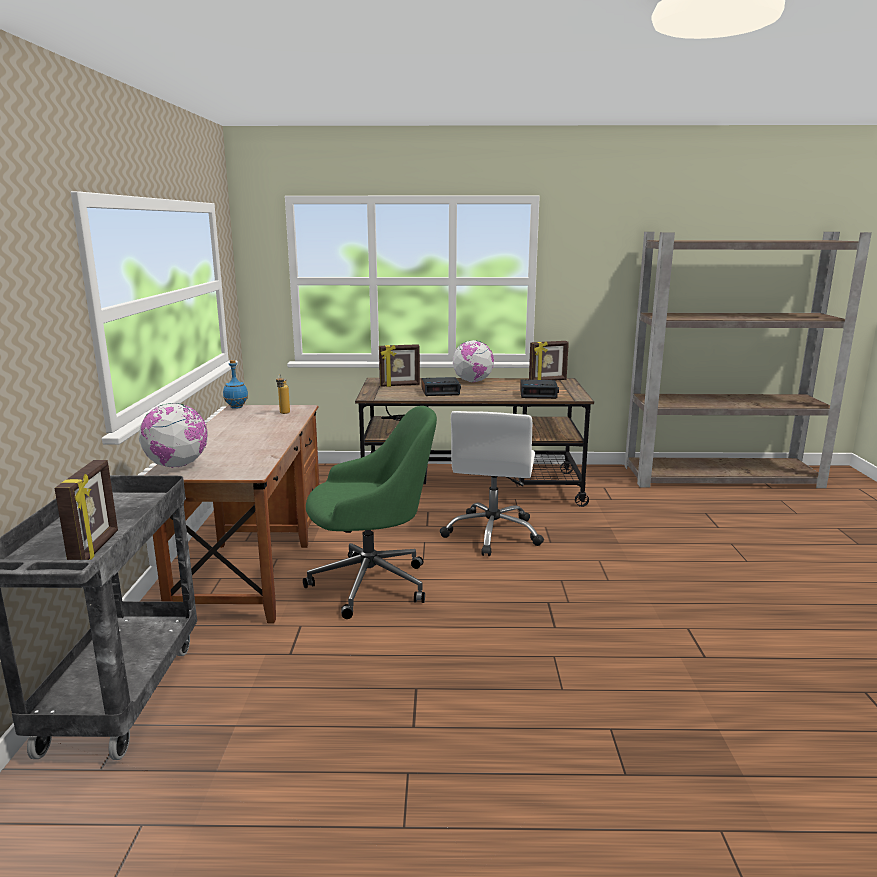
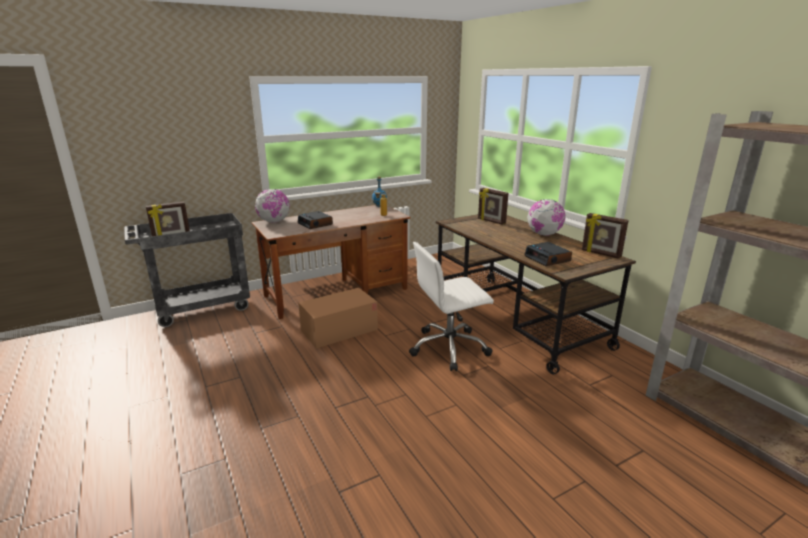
camera: 60 degrees right, 5 degrees up
(371, 584) = (339, 330): green office chair -> cardboard box
(440, 391) = (496, 233): alarm clock -> alarm clock (315, 224)

